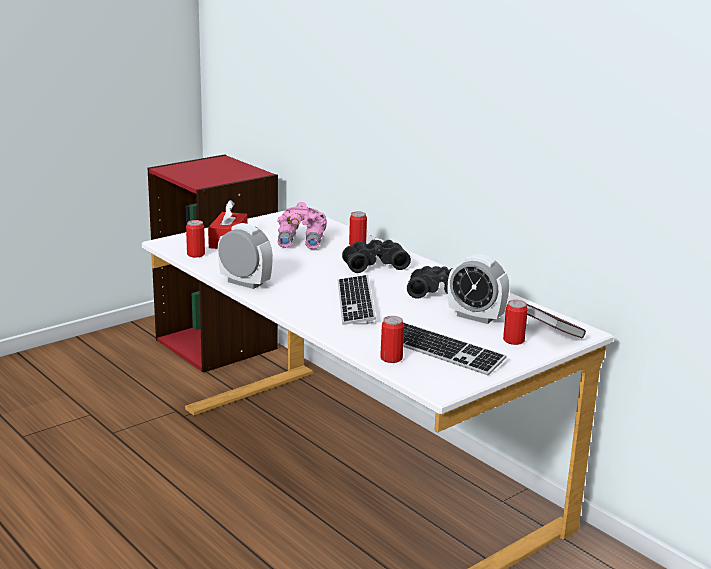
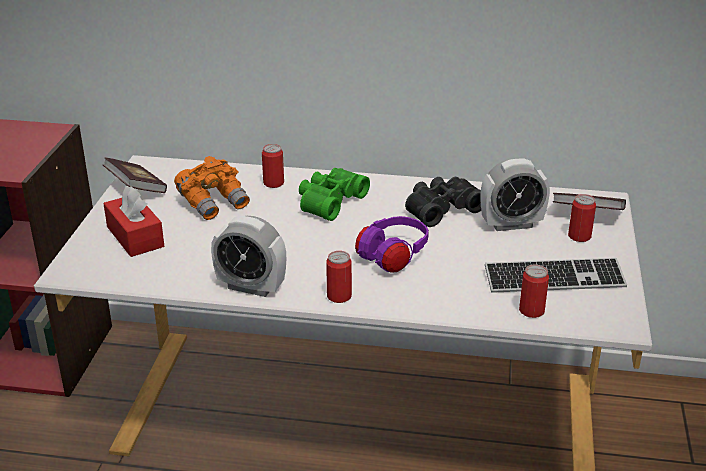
camera: 40 degrees left, 10 degrees up
(196, 254) = (132, 273): can -> can (339, 296)
(245, 283) = (251, 287): alarm clock -> alarm clock turned 150 degrees counterclockwise
(272, 221) = (136, 188): none -> book
(302, 241) = (214, 203): pink binoculars -> orange binoculars
(355, 302) = (392, 258): keyboard -> purple headphones
(374, 264) = (329, 201): black binoculars -> green binoculars

